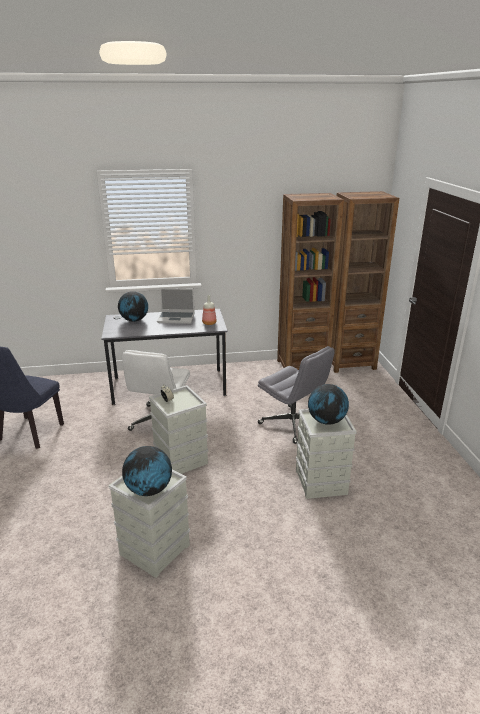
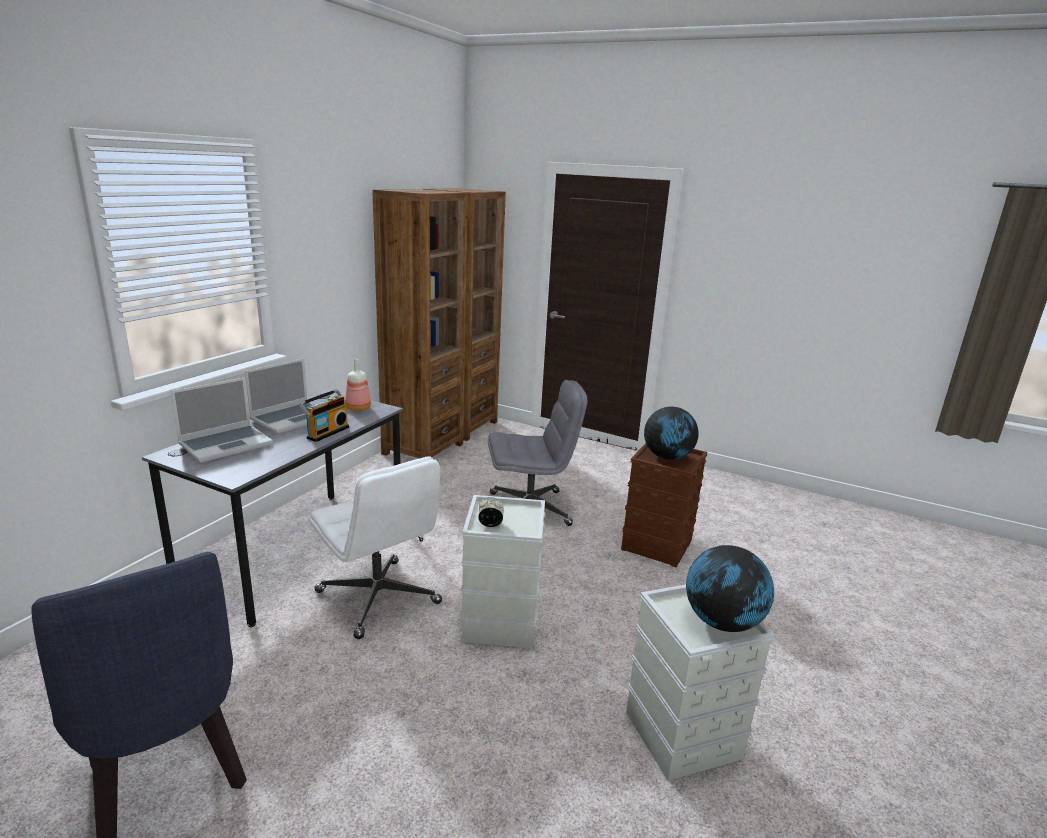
camera: 55 degrees left, 5 degrees down
(134, 320) = (226, 444): globe -> laptop
(173, 329) = (326, 432): none -> radio
(321, 482) = (657, 545): grey storage box -> brown storage box

